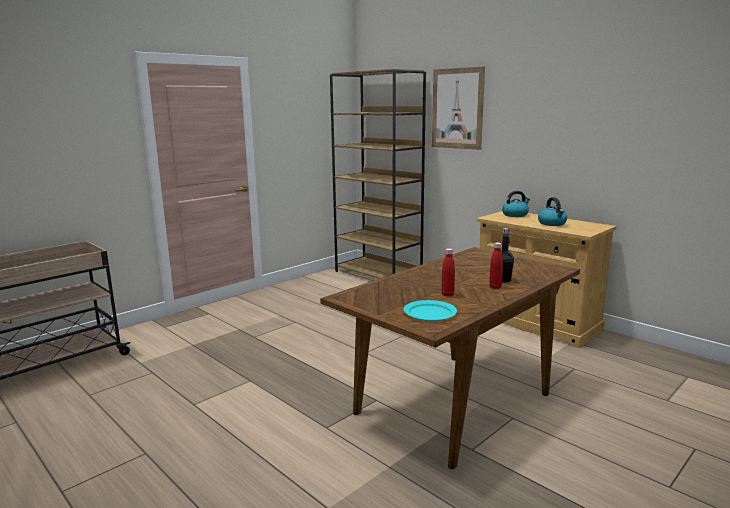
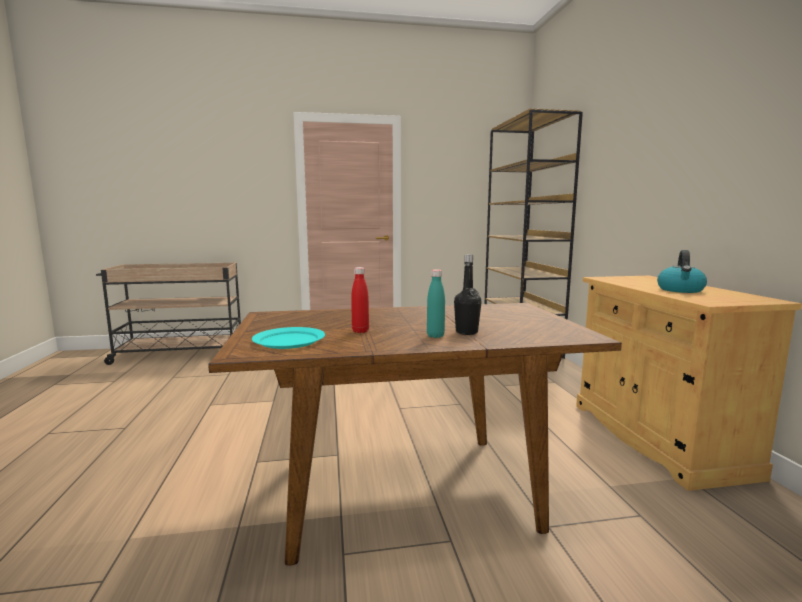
camera: 35 degrees right, 5 degrees down
(457, 108) = (608, 149): picture -> none
(495, 287) = (435, 336): red bottle -> turquoise bottle
(515, 215) = (647, 279): kettle -> none

